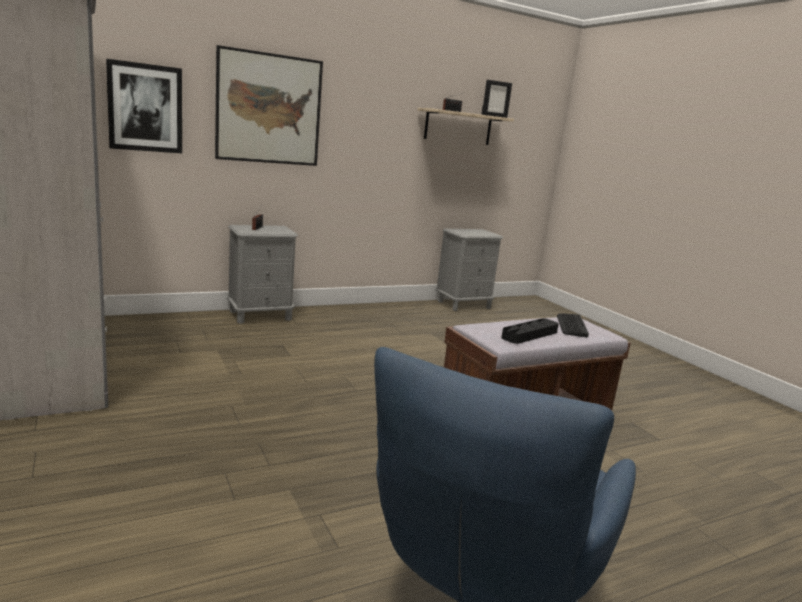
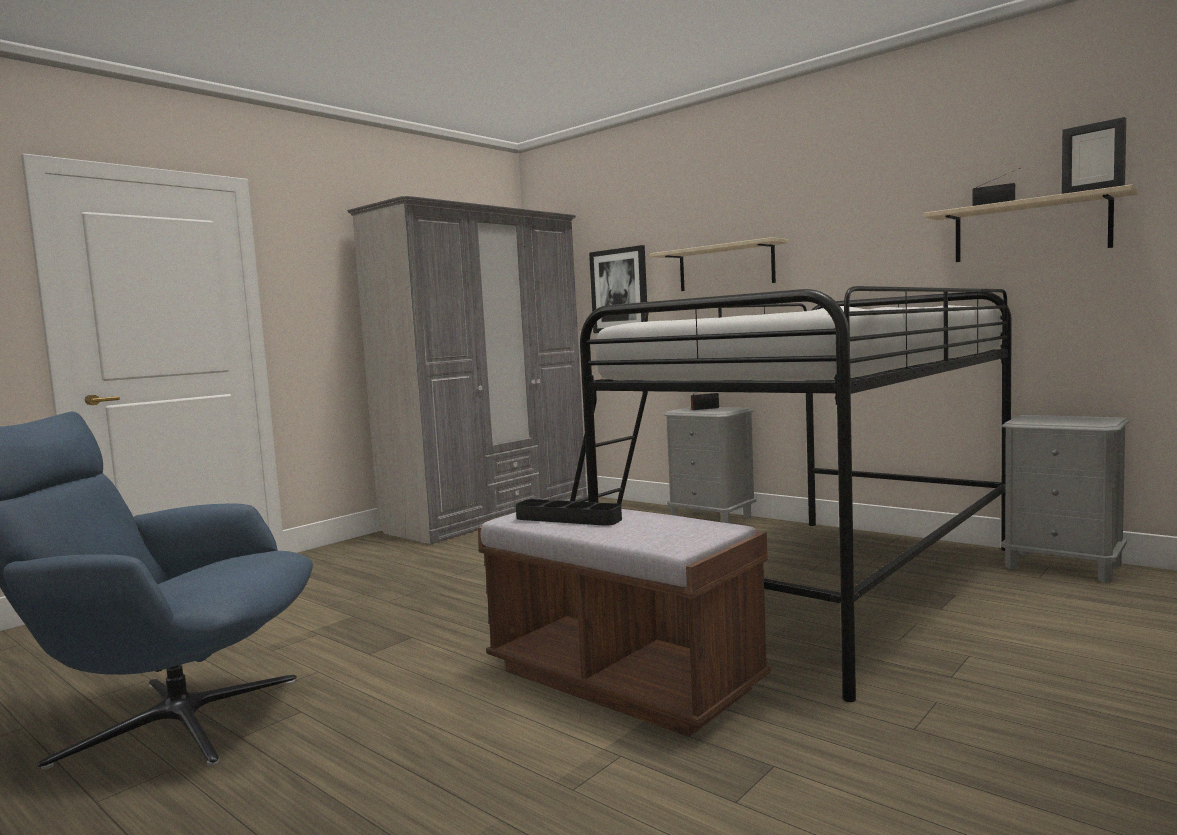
camera: 70 degrees right, 10 degrees down
(269, 109) = (726, 267): picture -> beige shelf
(434, 343) = (817, 587): none -> black bed
(571, 325) = (667, 526): keyboard -> none

